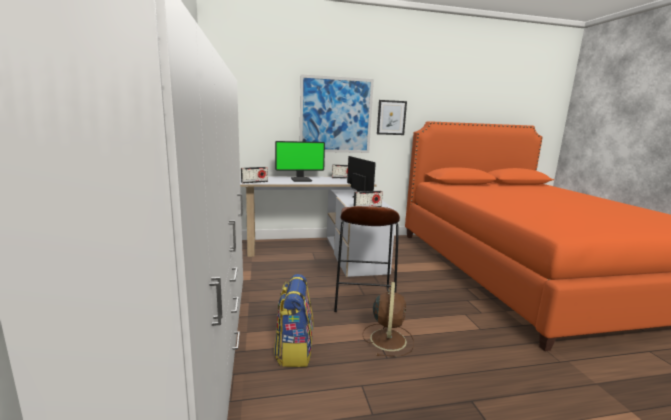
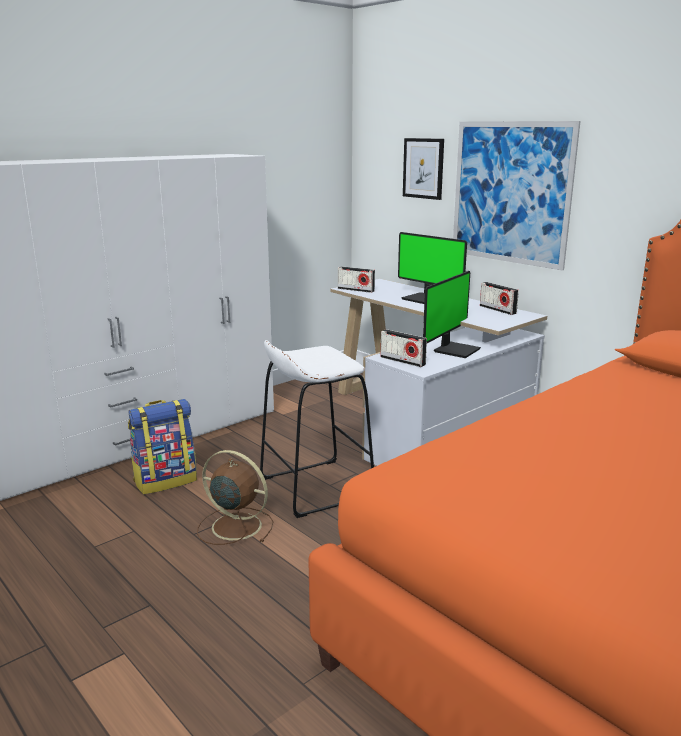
camera: 60 degrees right, 5 degrees up
(363, 299) = (316, 487): brown stool -> white stool
(388, 339) = (234, 526): brown fan -> brown fan turned 135 degrees counterclockwise
(391, 117) = (613, 201): picture -> picture (423, 168)

